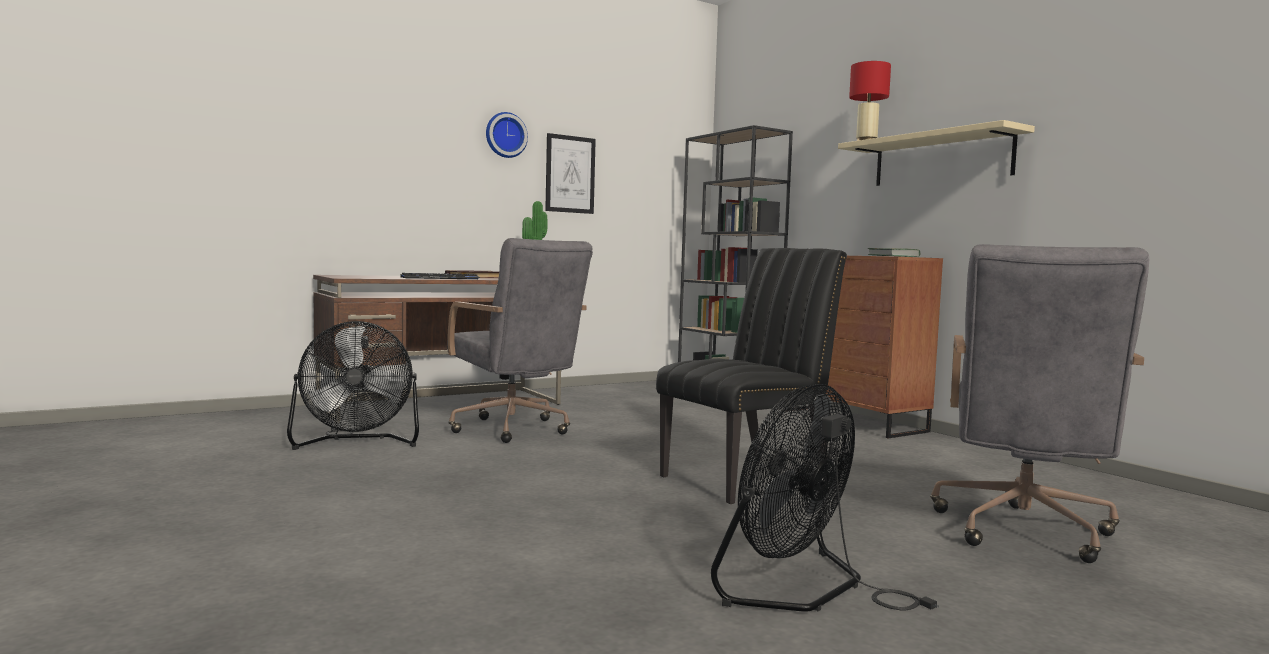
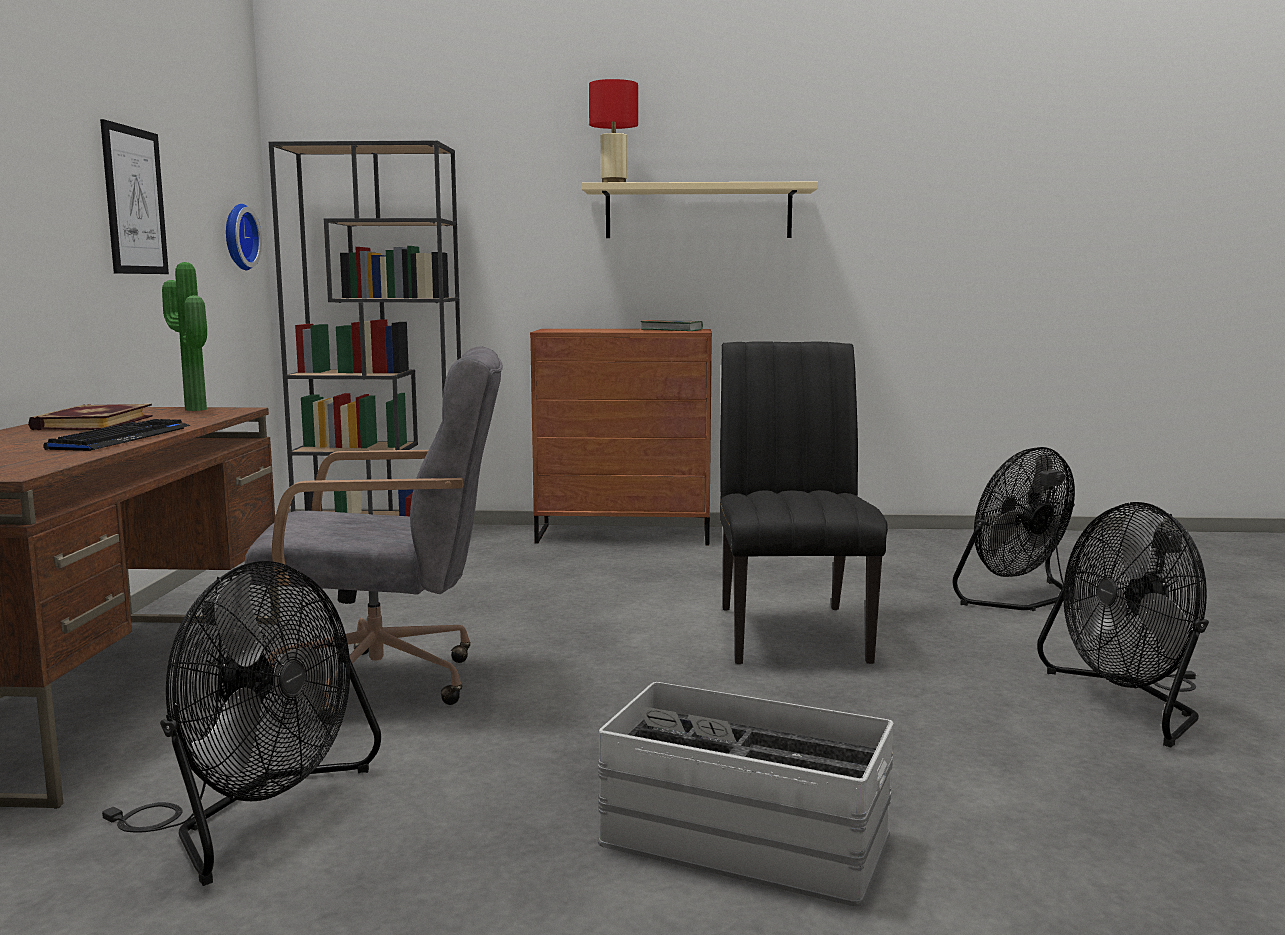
camera: 55 degrees left, 5 degrees up
(411, 511) = (743, 839): none -> grey storage box
(505, 135) = (48, 120): wall clock -> wall clock (237, 237)
(1023, 534) = (1035, 599): grey office chair -> black fan

